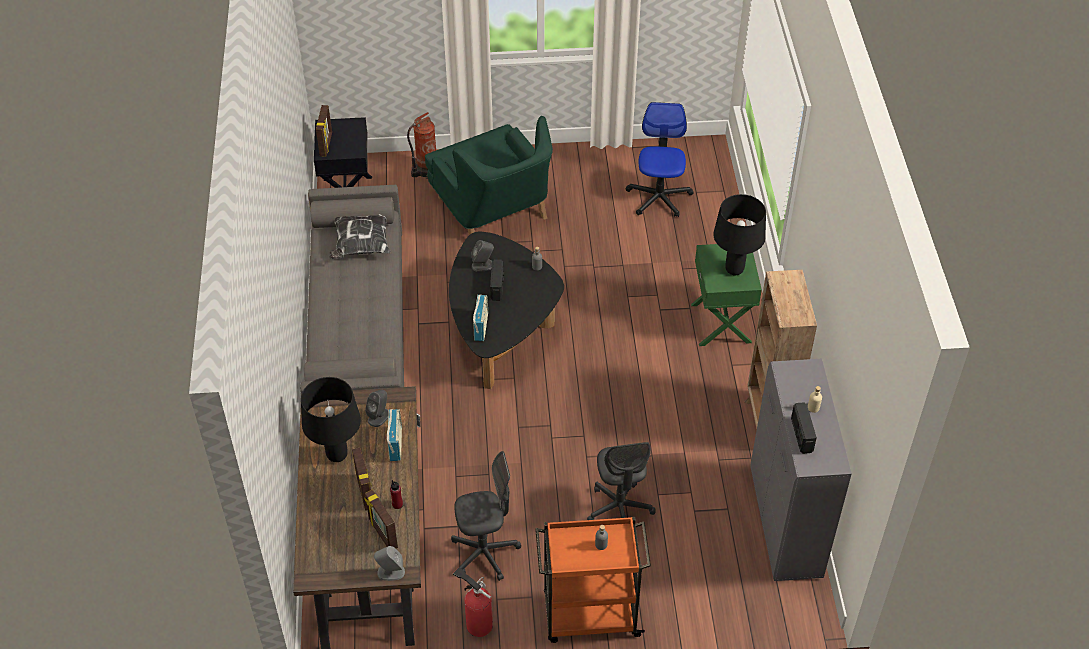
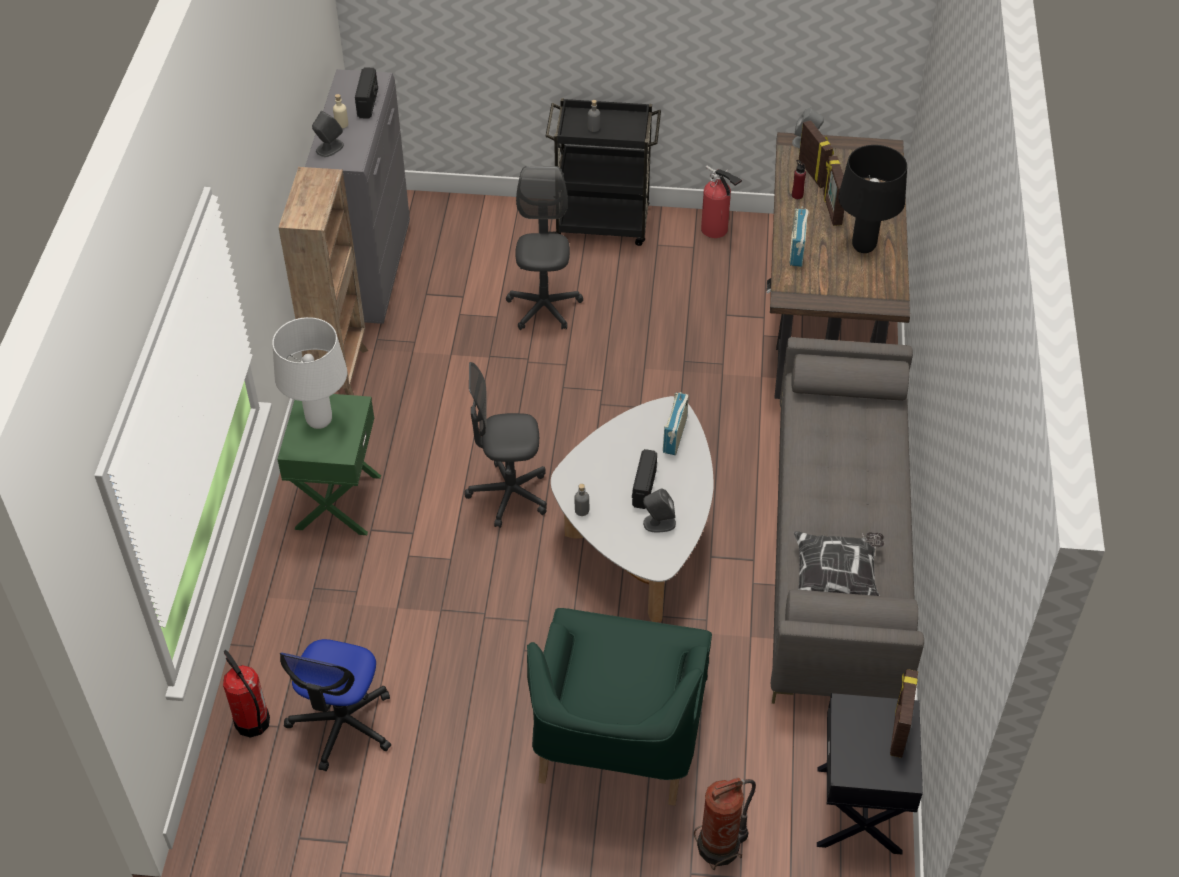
camera: 170 degrees left, 0 degrees up
(379, 417) = (815, 279): grey speaker -> grey speaker (329, 148)
(485, 553) = (700, 287): grey office chair -> grey office chair (509, 495)
(493, 210) = (616, 741): green armchair -> green armchair turned 150 degrees counterclockwise
(501, 329) = (639, 535): black coffee table -> white coffee table
(589, 615) = (603, 224): orange cart -> black cart
(712, 192) = (252, 722): none -> fire extinguisher
(734, 270) = (320, 421): black table lamp -> white table lamp

